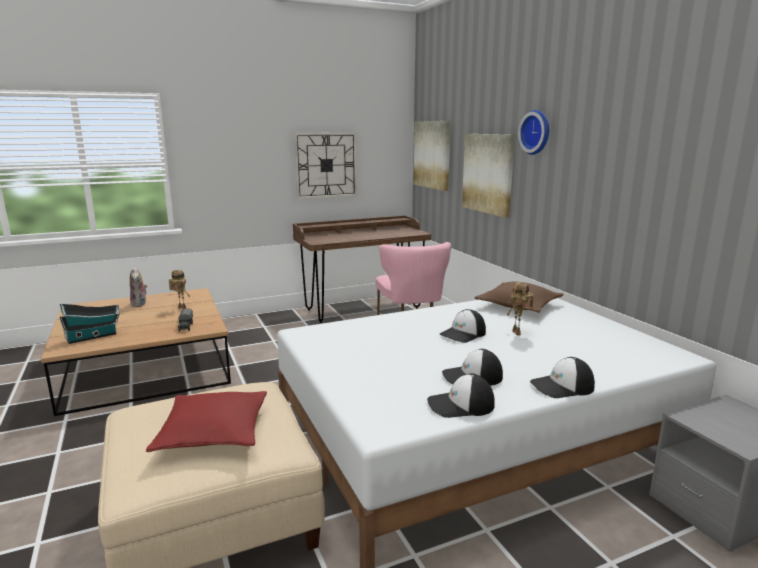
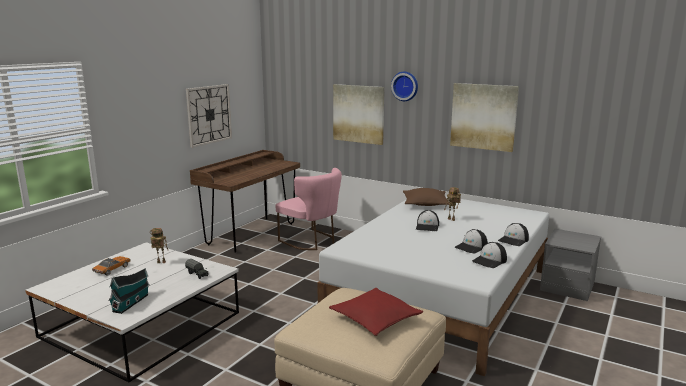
camera: 35 degrees left, 0 degrees up
(140, 304) = (112, 269): plush toy -> toy car
(145, 367) = (141, 324): brown coffee table -> white coffee table
(432, 154) = (291, 99): picture -> picture (483, 116)

